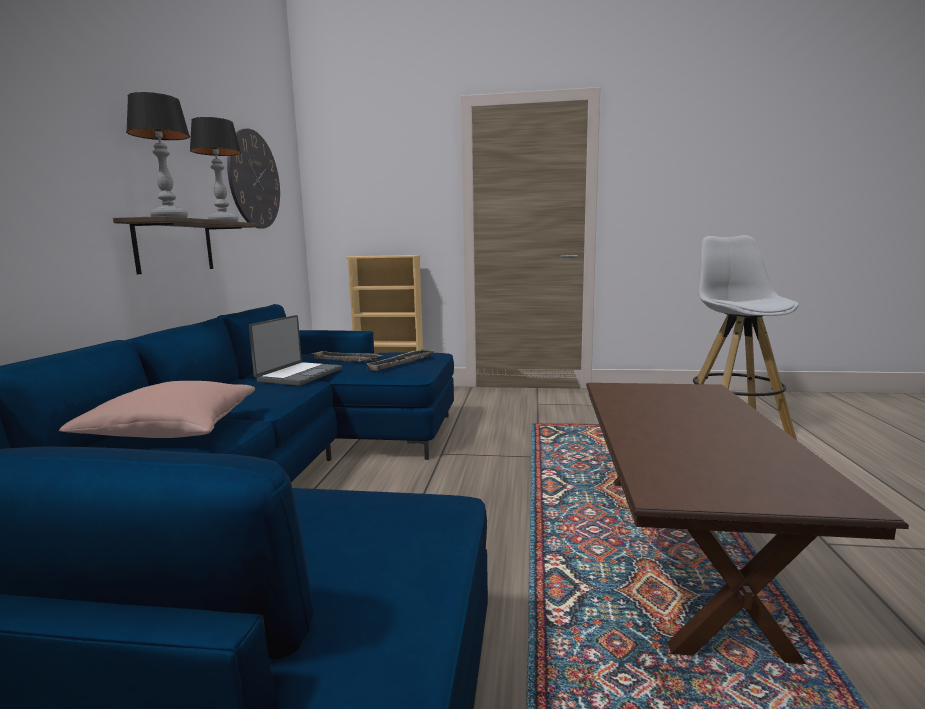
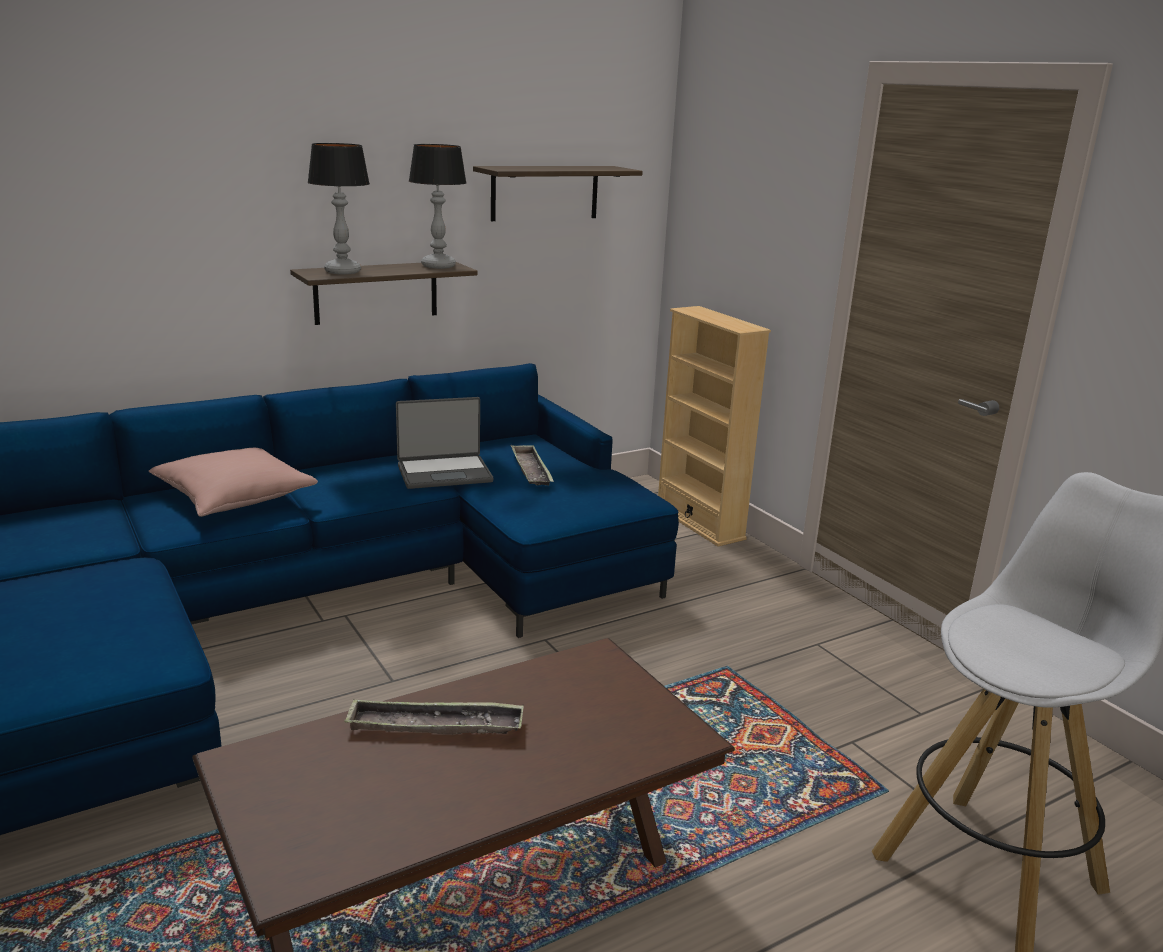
camera: 50 degrees right, 10 degrees up
(254, 180) = (545, 192): wall clock -> shelf
(401, 363) = (559, 501): tray -> tray (435, 726)

